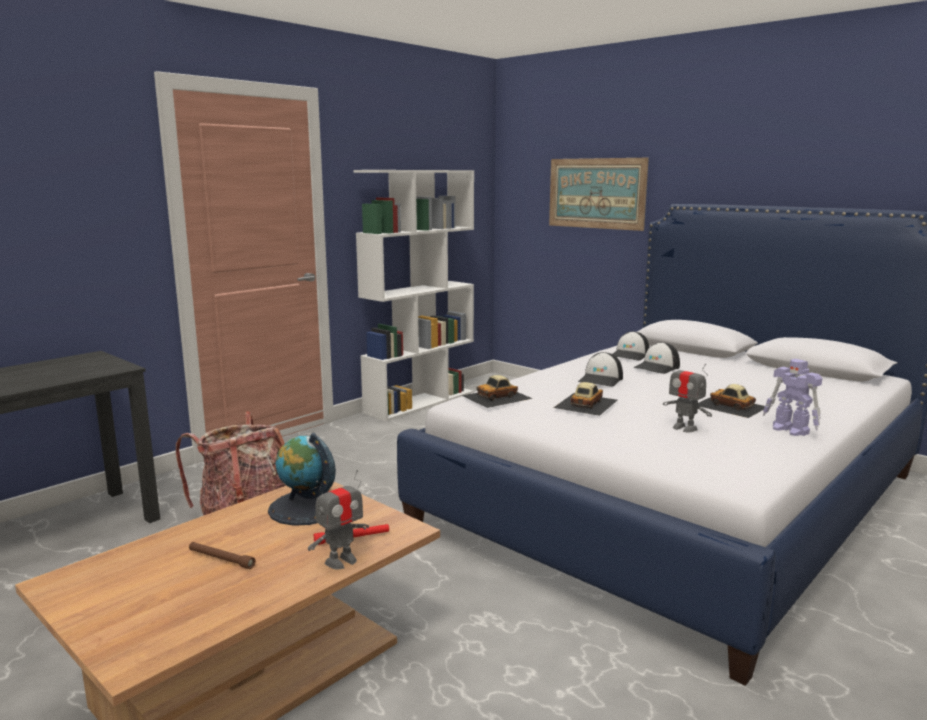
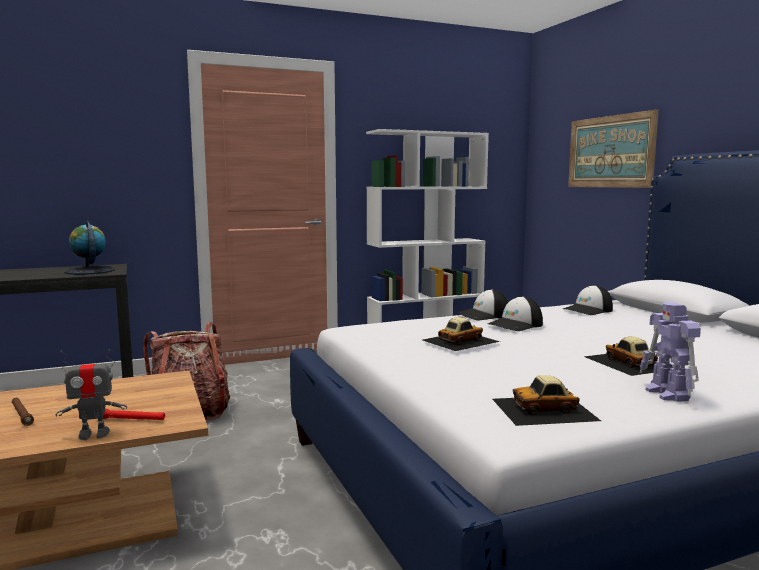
camera: 25 degrees right, 5 degrees down
(306, 508) = (138, 392): globe -> globe (89, 271)
(497, 397) = (385, 326): toy car -> toy car (544, 409)
(657, 367) = (600, 322): cap -> cap (483, 315)
(684, 428) = (534, 374): toy robot -> none

